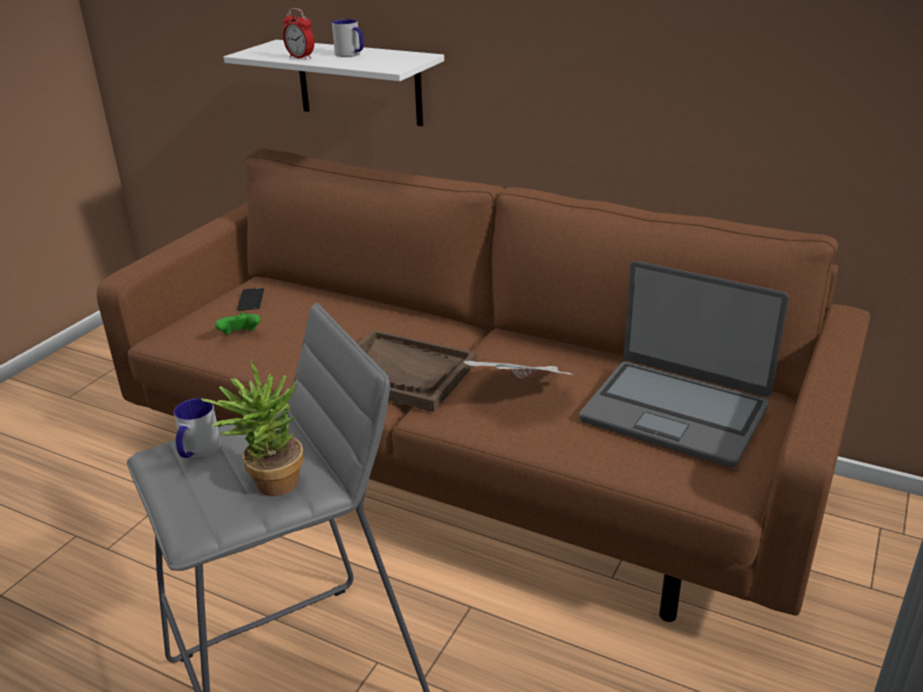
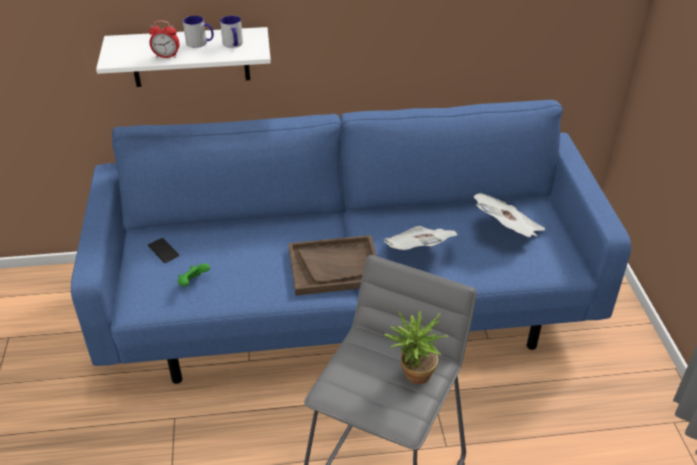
camera: 35 degrees left, 10 degrees up
(197, 451) = (349, 378): mug -> mug (233, 45)
(465, 465) = (348, 306): brown sofa -> blue sofa
(675, 412) = (507, 231): laptop -> newspaper

